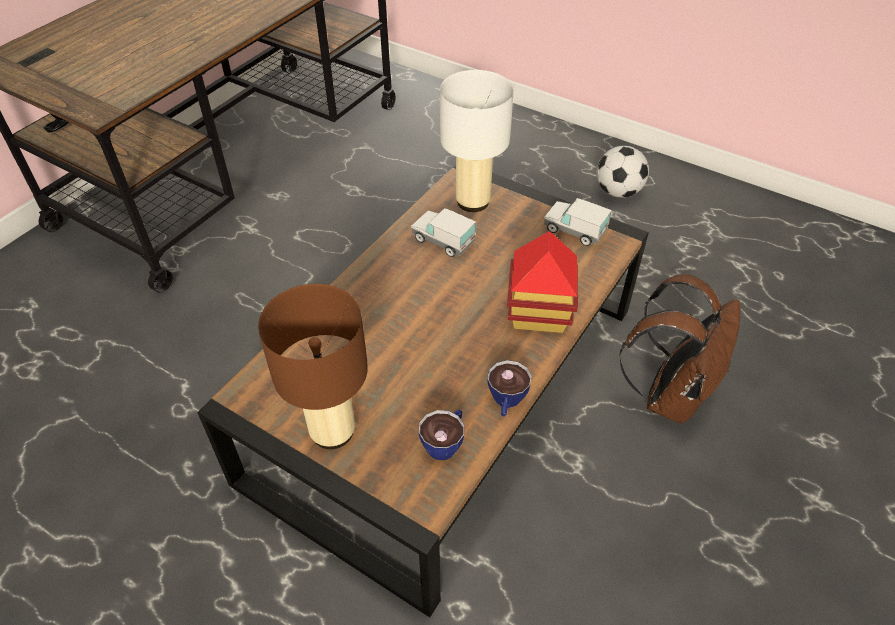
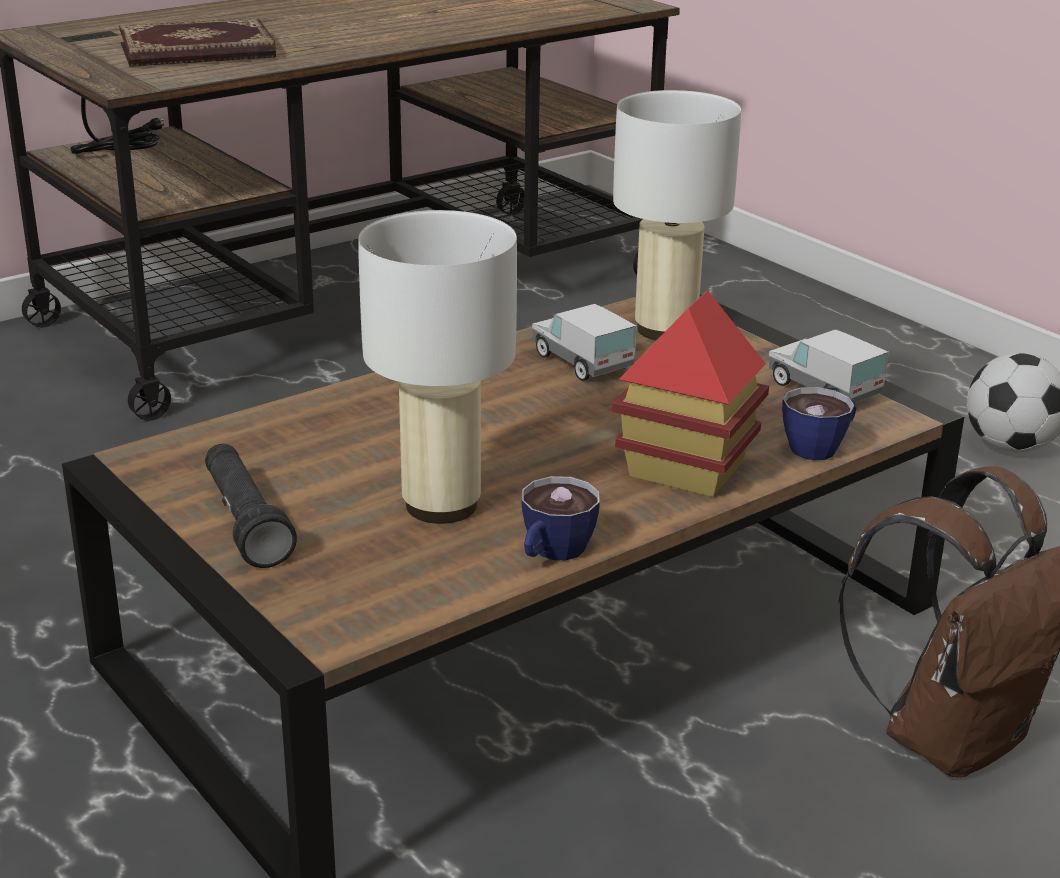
camera: 20 degrees right, 20 degrees down
(122, 61) = (197, 52): none -> book
(332, 430) = (245, 522): brown table lamp -> black flashlight
(432, 382) = (443, 506): none -> white table lamp
(445, 442) = (414, 574): cup -> cup (821, 447)

